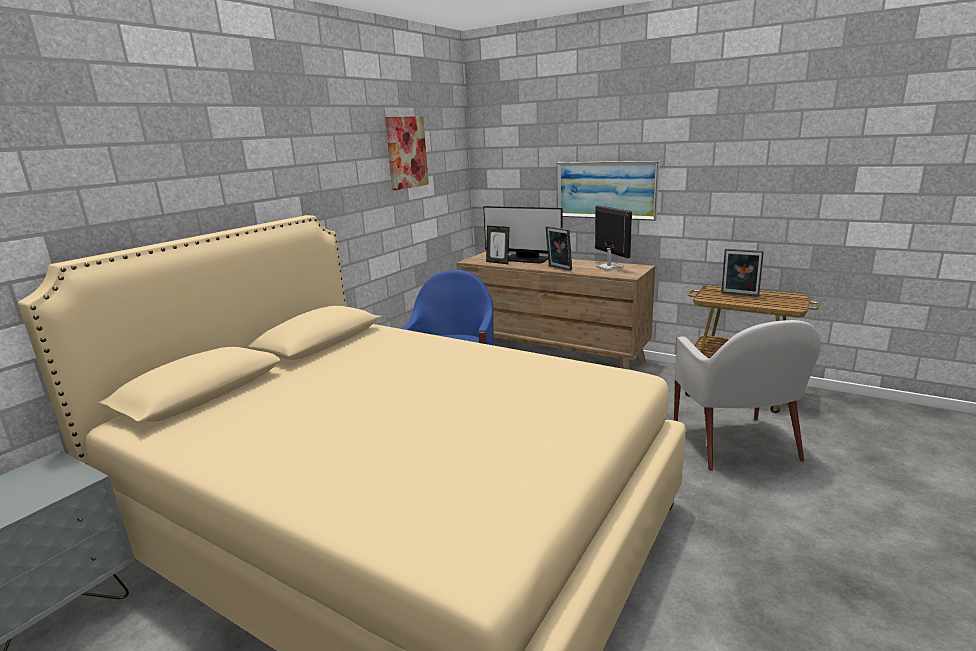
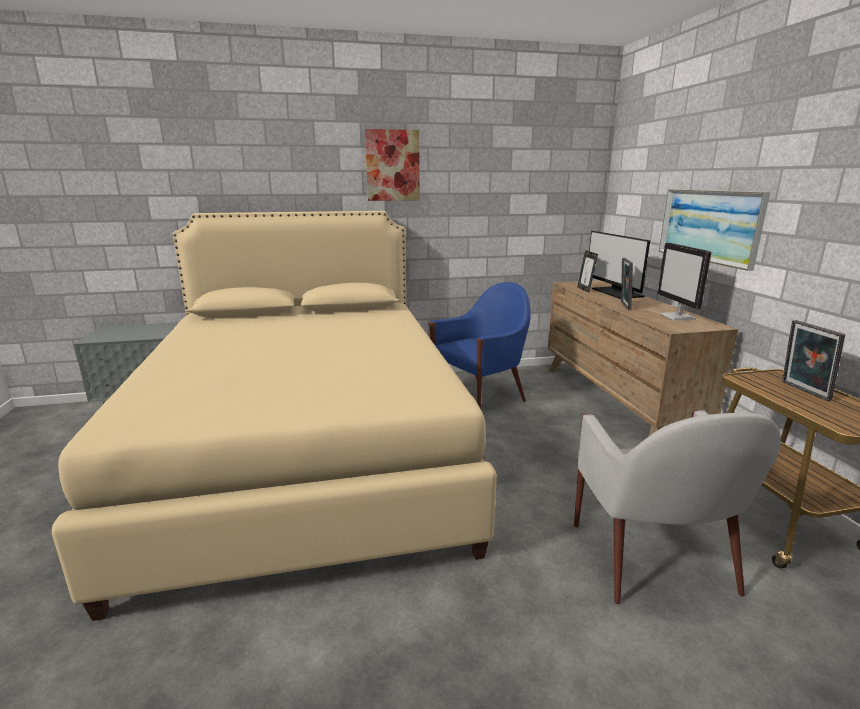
camera: 45 degrees right, 0 degrees up
(406, 152) = (512, 169): picture -> picture (392, 165)
(609, 267) = (678, 317): monitor -> monitor turned 150 degrees clockwise
(735, 444) = (652, 560): white armchair -> white armchair turned 45 degrees counterclockwise

